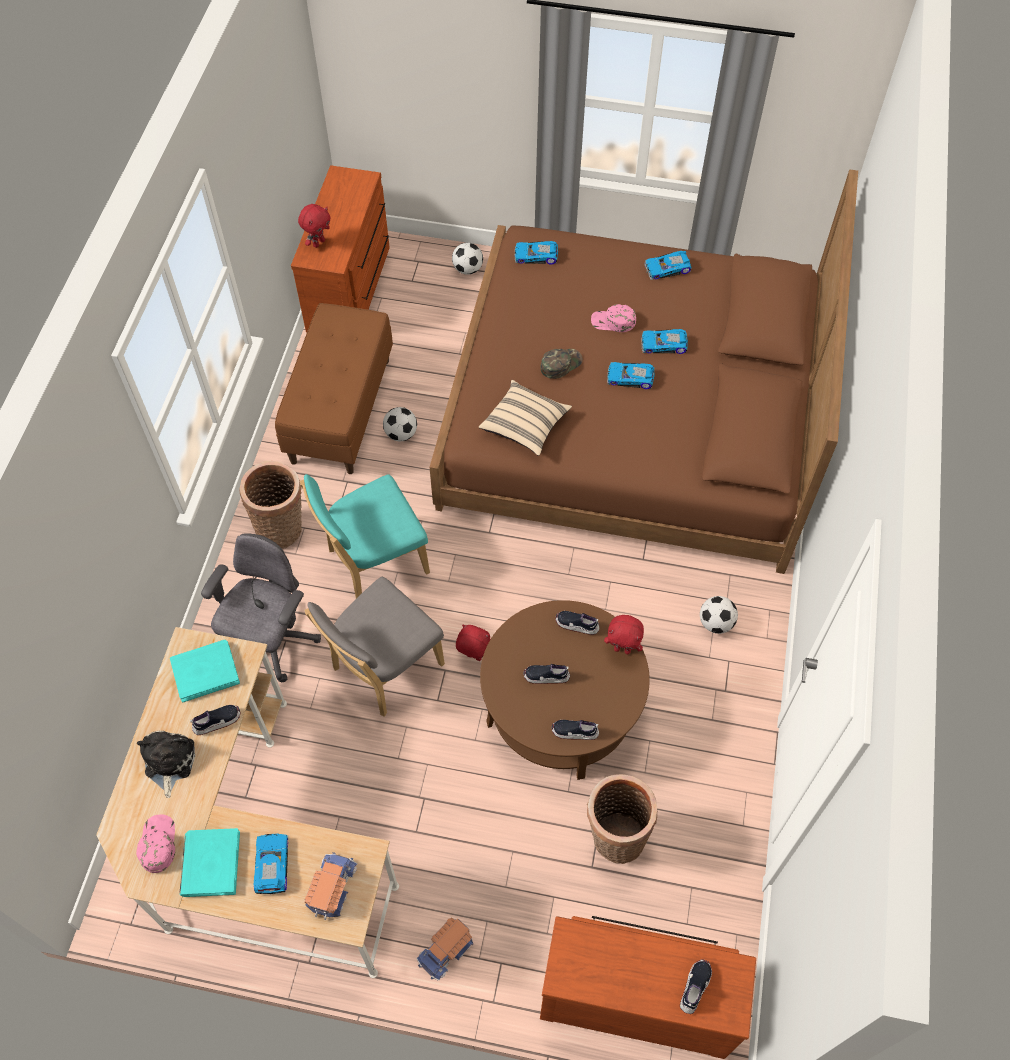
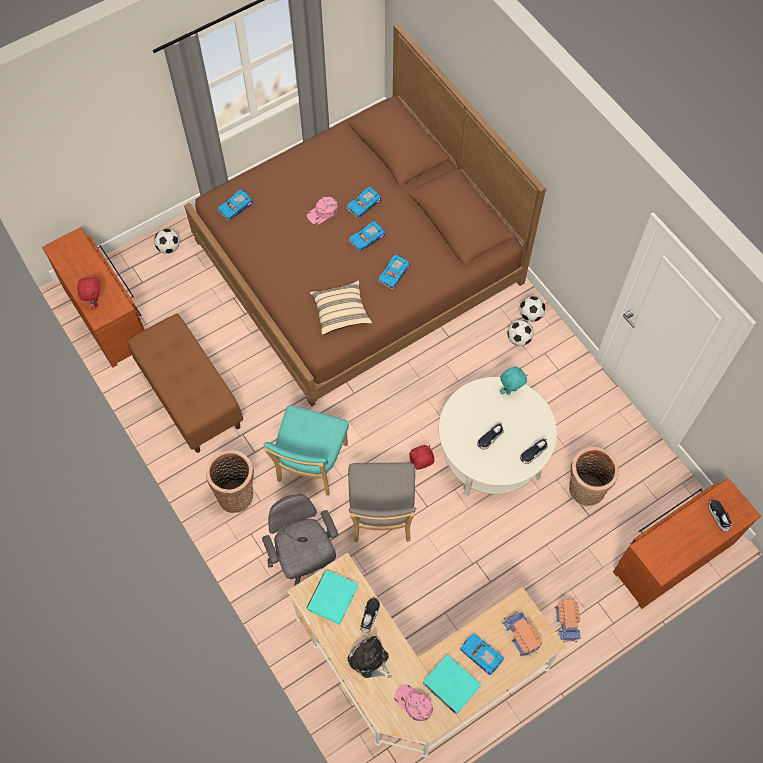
camera: 45 degrees left, 5 degrees up
(401, 434) = (242, 380): football -> football (530, 315)
(560, 364) = (321, 261): green cap -> none
(561, 708) = (492, 452): brown coffee table -> white coffee table
(577, 625) = (476, 398): shoe -> none
(622, 649) = (510, 390): red plush toy -> turquoise plush toy
(667, 269) = (318, 157): toy car -> toy car (394, 274)

